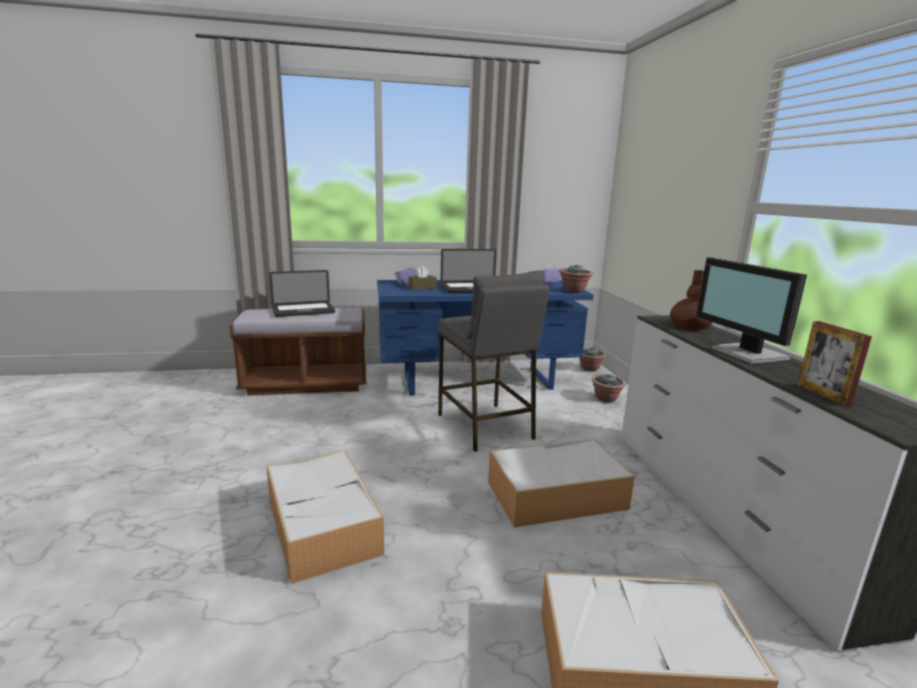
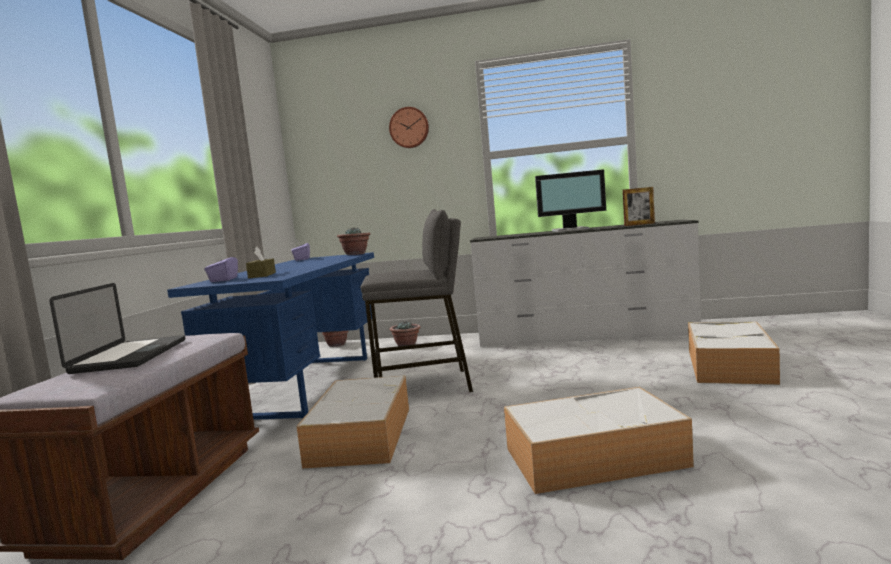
camera: 70 degrees left, 10 degrees down
(471, 289) = (300, 267): laptop -> none
(557, 494) = (556, 369): storage box -> storage box (361, 434)
(690, 326) = (506, 235): brown vase -> none
(692, 156) = (409, 128): none -> wall clock

